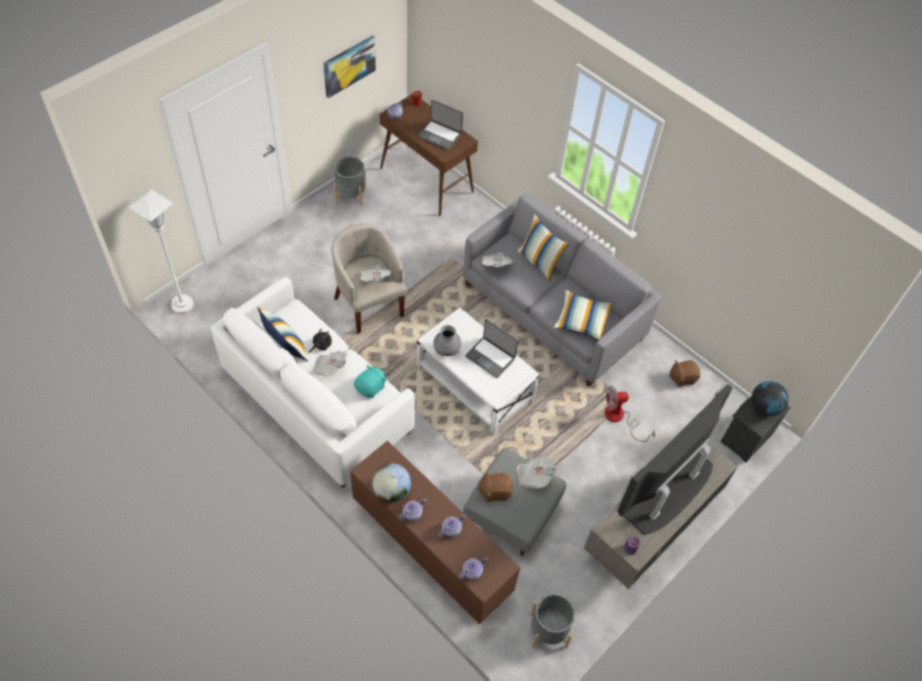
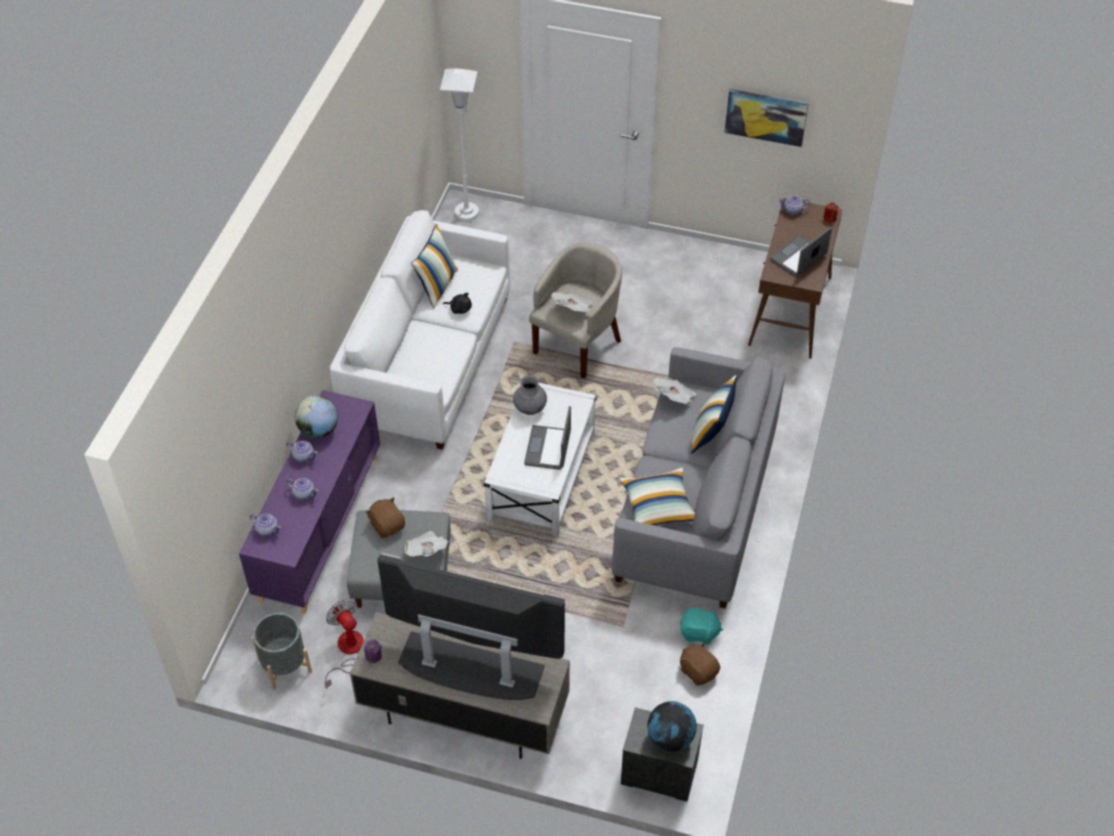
camera: 65 degrees right, 5 degrees down
(329, 368) = (437, 327): newspaper -> none
(350, 195) = (710, 262): grey planter -> none
(370, 387) = (436, 368): turquoise plush toy -> turquoise plush toy (699, 632)
(430, 548) = (320, 526): brown cabinet -> purple cabinet
(440, 135) = (799, 258): laptop -> laptop turned 45 degrees clockwise
(620, 418) = (592, 628): fan -> fan (347, 651)

